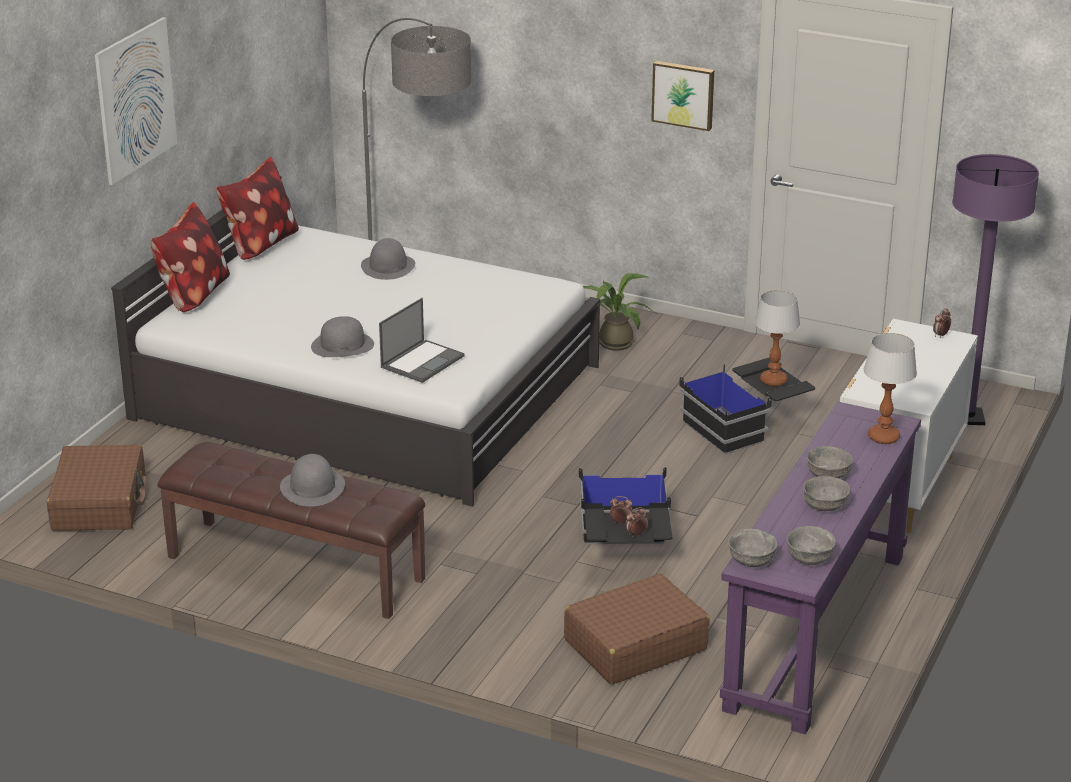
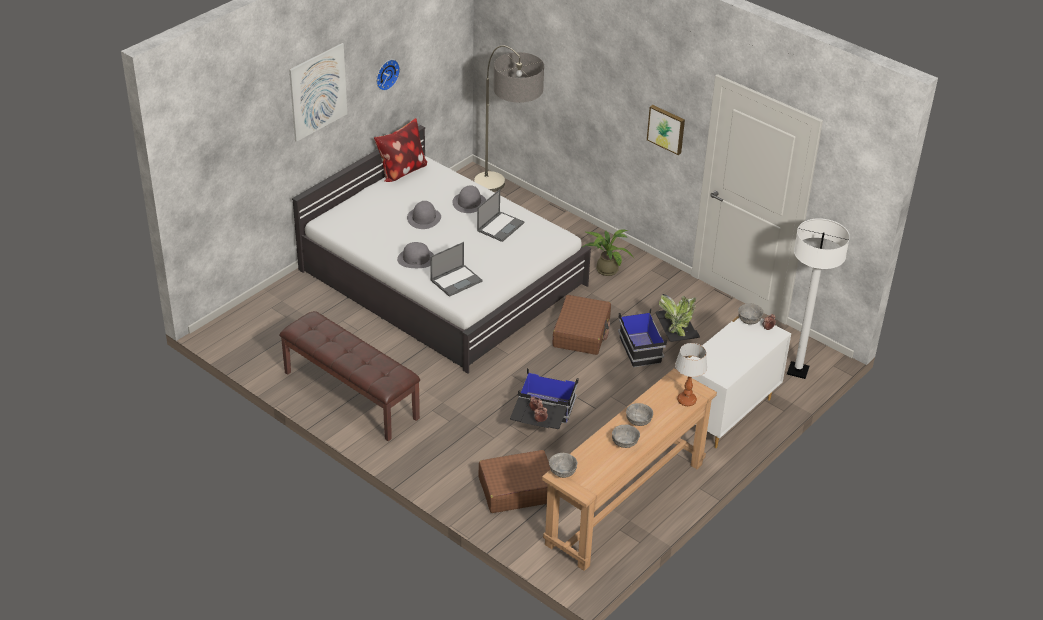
camera: 15 degrees right, 10 degrees up
(99, 503) = (261, 327): brown suitcase -> brown suitcase (581, 333)
(193, 295) = (347, 203): pillow -> none
(223, 80) = (386, 74): none -> wall clock
(312, 487) = (359, 357): grey hat -> grey hat (424, 218)
(453, 287) = (500, 226): none -> laptop
(773, 380) = (677, 325): table lamp -> potted plant
(810, 558) = (596, 478): grey bowl -> grey bowl (749, 320)
(816, 630) = (625, 503): purple console table -> brown console table
(968, 418) = (798, 371): purple floor lamp -> white floor lamp

